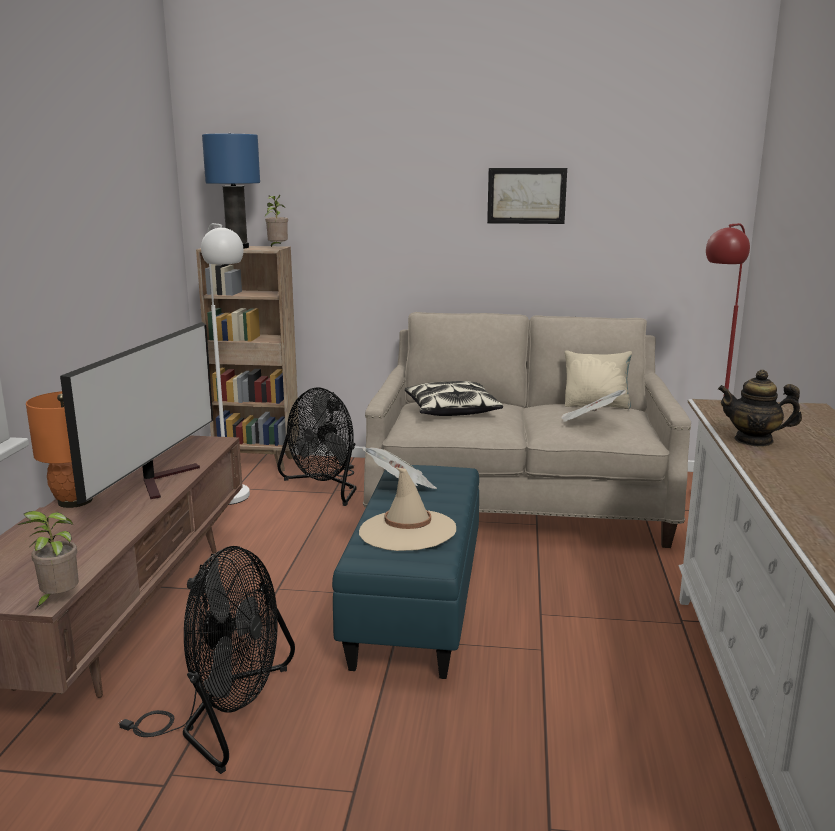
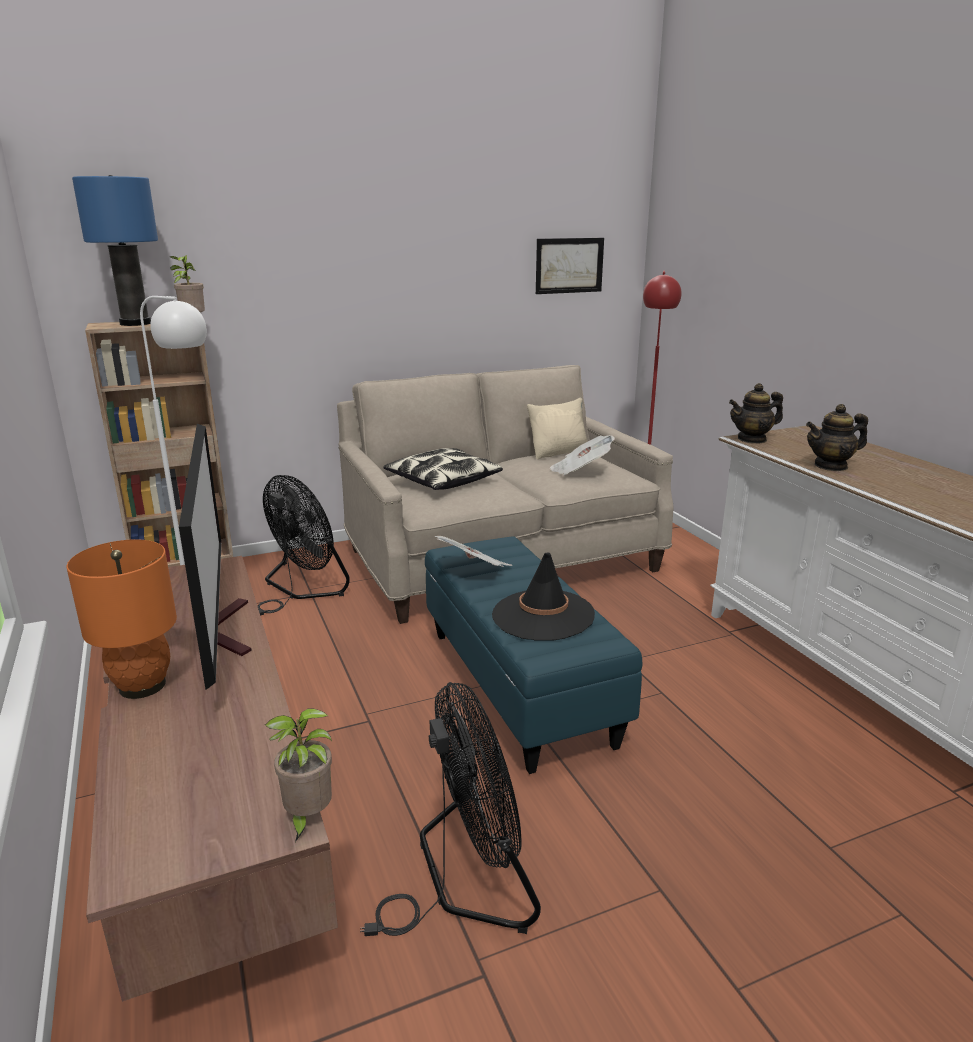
camera: 30 degrees left, 5 degrees up
(326, 486) = (296, 587): black fan -> black fan turned 150 degrees counterclockwise
(407, 531) = (543, 615): beige hat -> black hat
(526, 196) = (454, 248): picture -> picture (569, 265)
(717, 405) = (752, 439): none -> teapot

